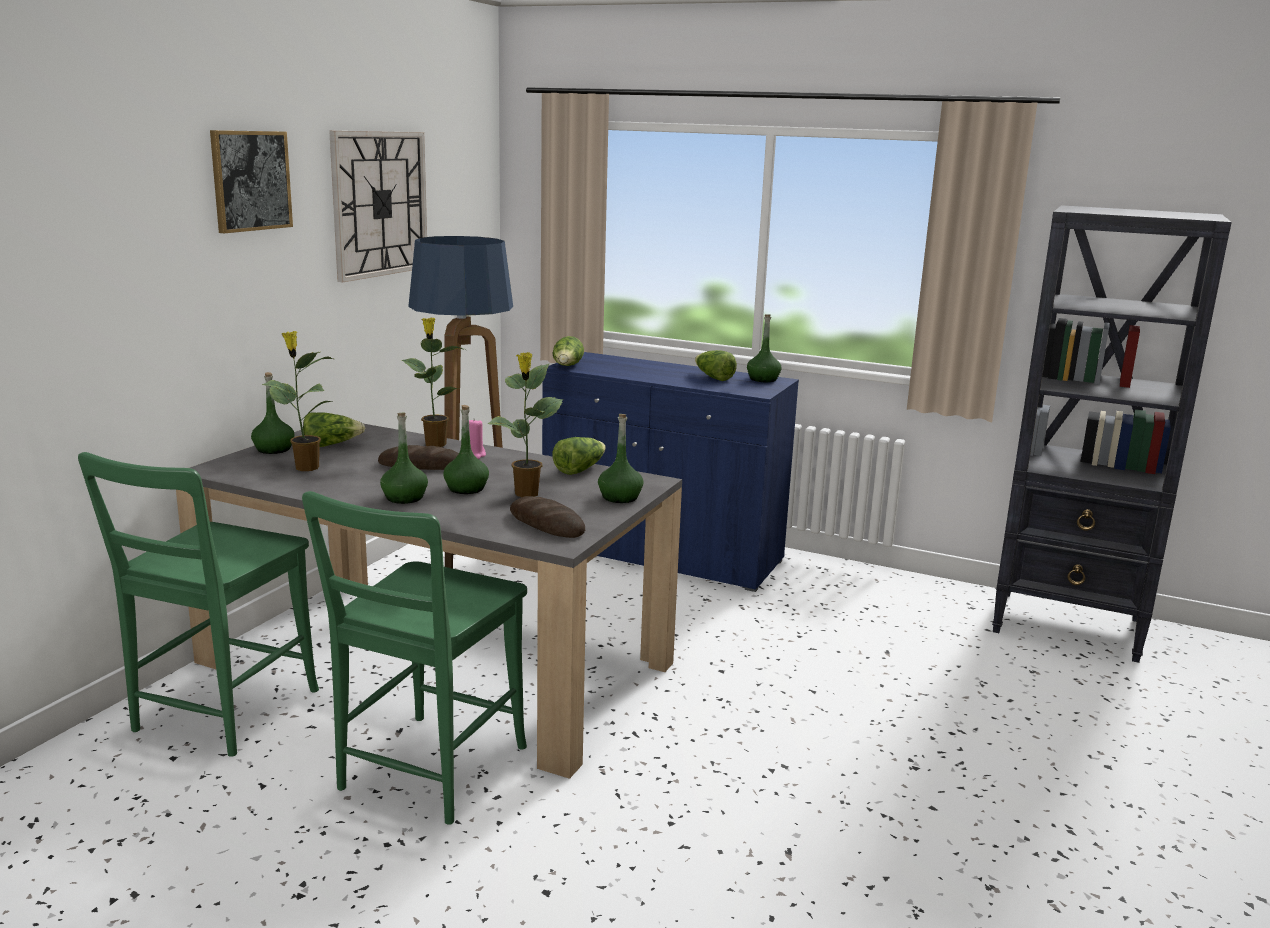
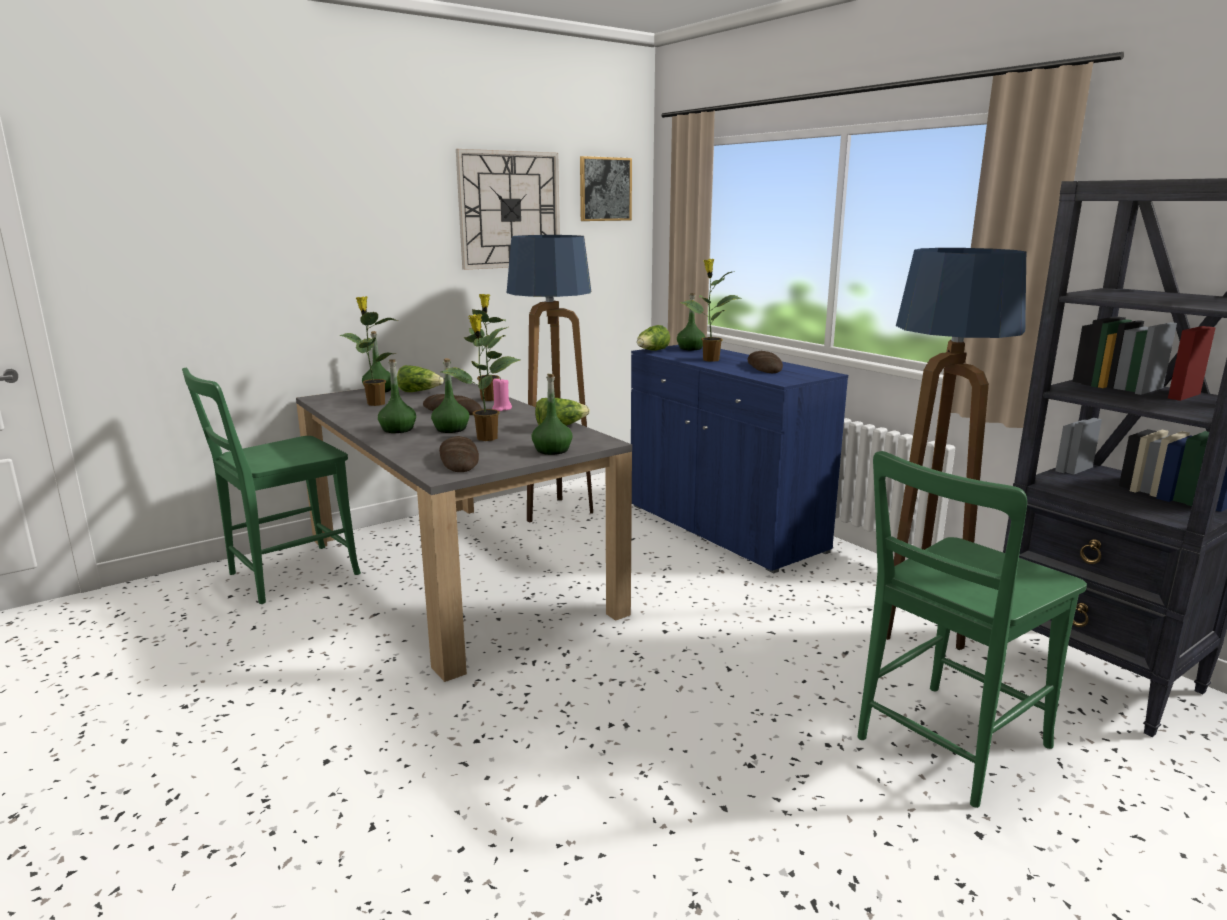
camera: 30 degrees right, 0 degrees up
(250, 180) = (373, 185): picture -> picture (605, 189)
(427, 773) = (356, 648): green chair -> green chair (946, 746)
(646, 373) = (710, 360): none -> potted plant
(713, 378) = (764, 367): lettuce -> bread
(763, 379) = (810, 372): green bottle -> green bottle (690, 348)
(916, 612) = (920, 624): none -> floor lamp

